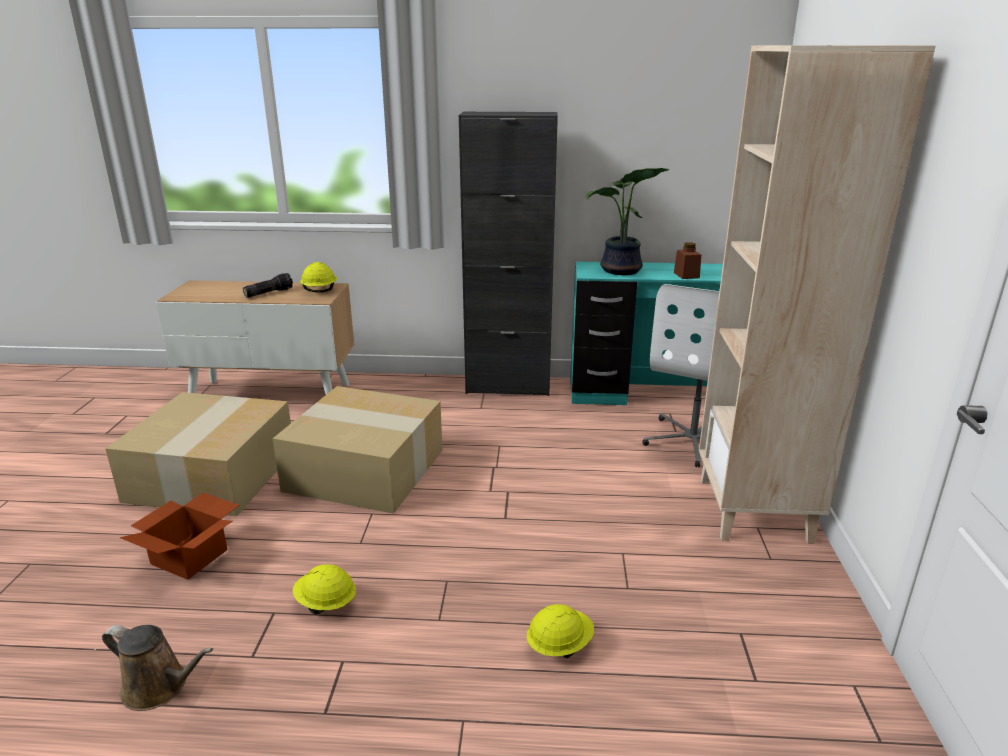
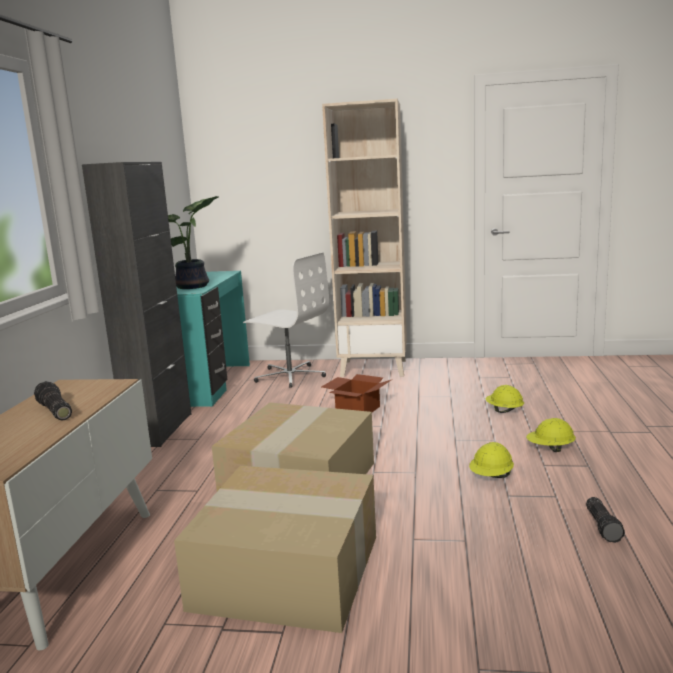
camera: 85 degrees left, 10 degrees down
(160, 687) = (604, 526): brown watering can -> flashlight
(191, 556) = (445, 549): cardboard box -> cardboard box (357, 409)
(319, 291) = (78, 388): yellow hard hat -> yellow hard hat (550, 449)
(686, 275) = (218, 277): brown jar -> none

